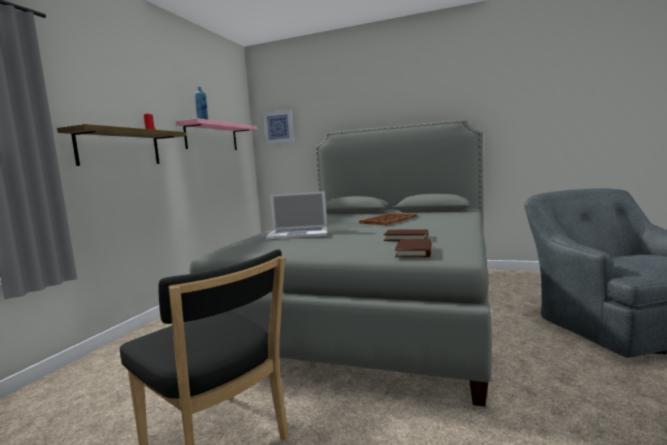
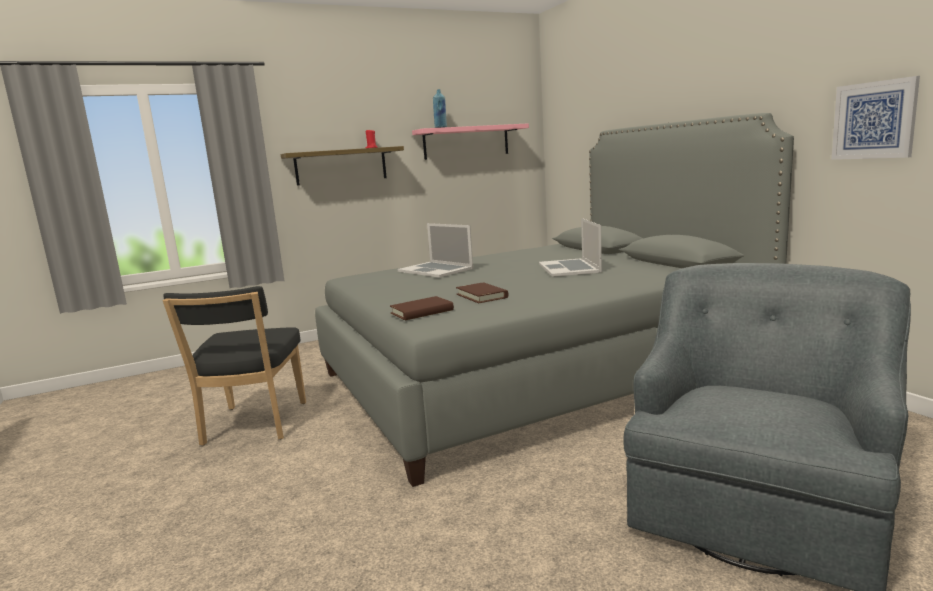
camera: 45 degrees right, 5 degrees up
(278, 127) = (564, 121): picture -> picture (874, 120)
(389, 220) = (569, 268): brown tray -> laptop

